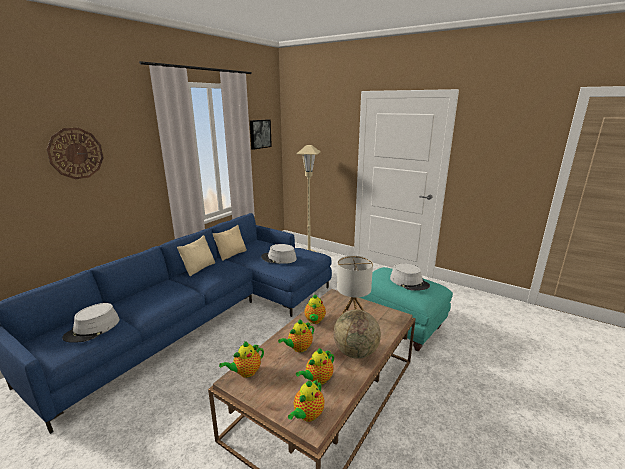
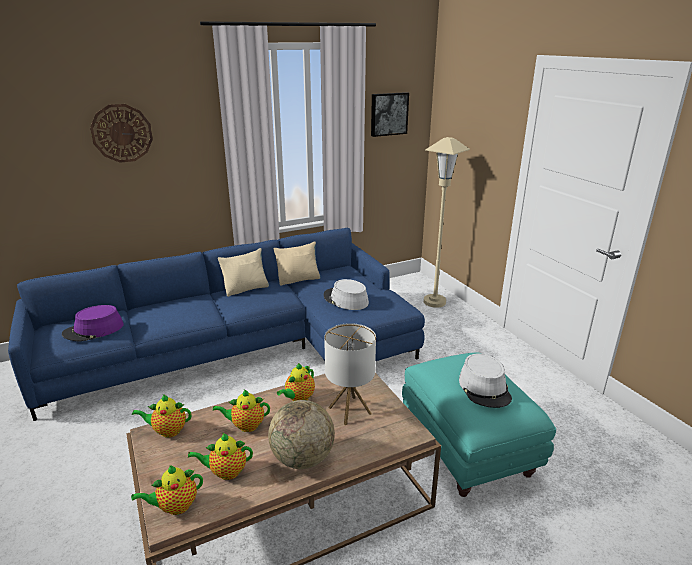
camera: 30 degrees right, 5 degrees up
(92, 329) = (93, 330): grey hat -> purple hat

